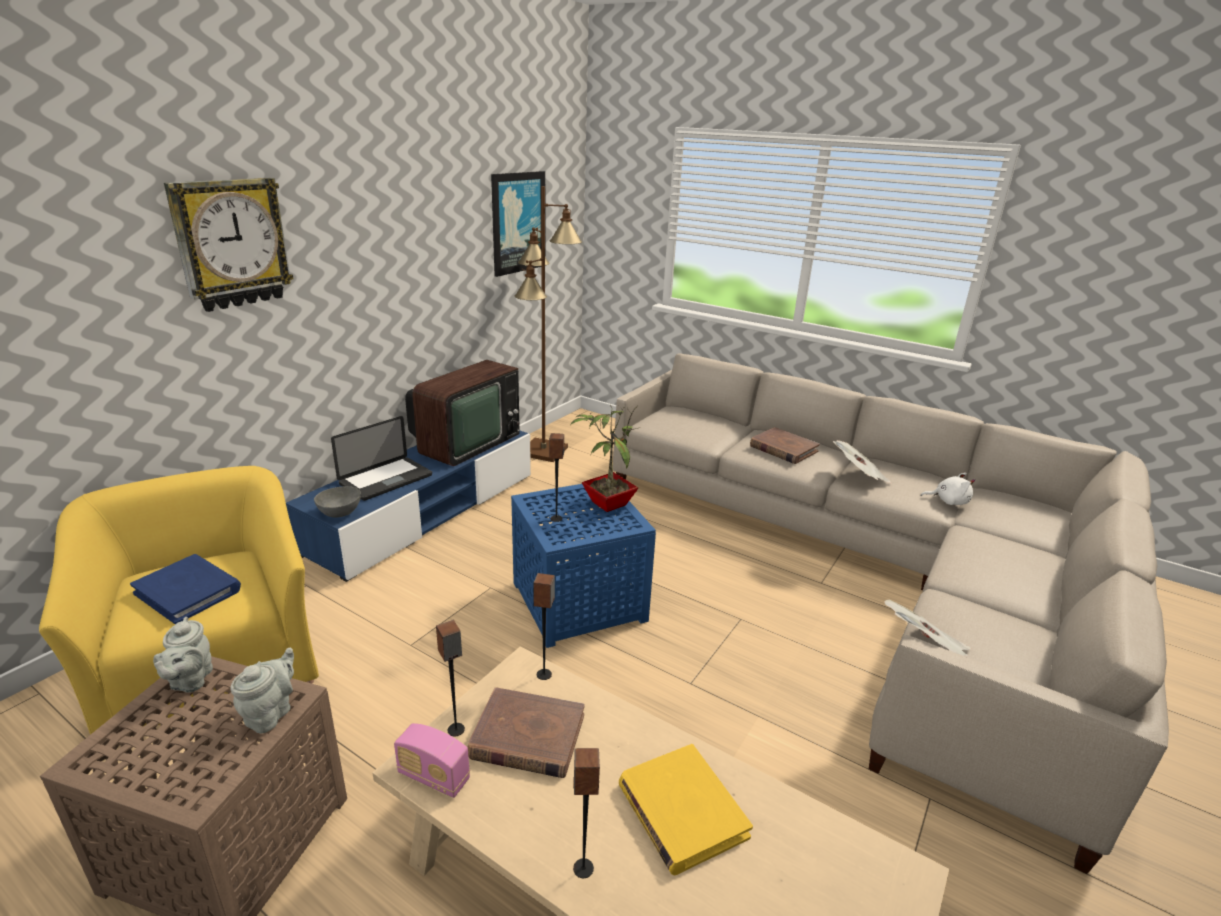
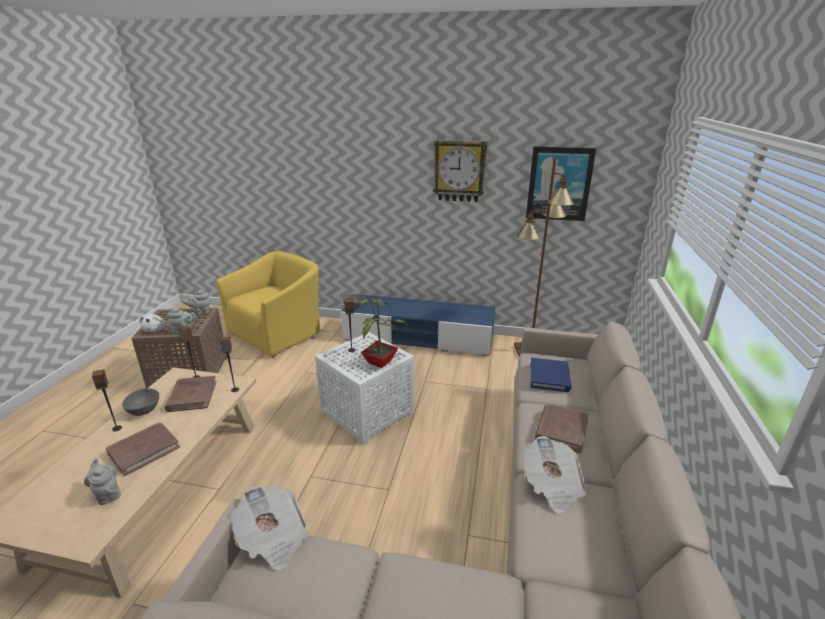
camera: 70 degrees right, 0 degrees up
(188, 591) = (264, 297): blue book -> blue book (549, 377)
(231, 243) = (347, 166): wall clock -> wall clock (459, 171)
(386, 480) = (394, 306): laptop -> none
(433, 777) = (169, 380): radio -> none
(465, 443) = (455, 312): television -> none
(537, 818) = (145, 410): none -> grey bowl
(579, 600) = (369, 412): blue side table -> white side table
(681, 811) = (144, 450): yellow book -> brown book
(795, 861) = (107, 494): none -> grey teapot
(948, 501) = (564, 570): white plush toy -> white plush toy (155, 329)

